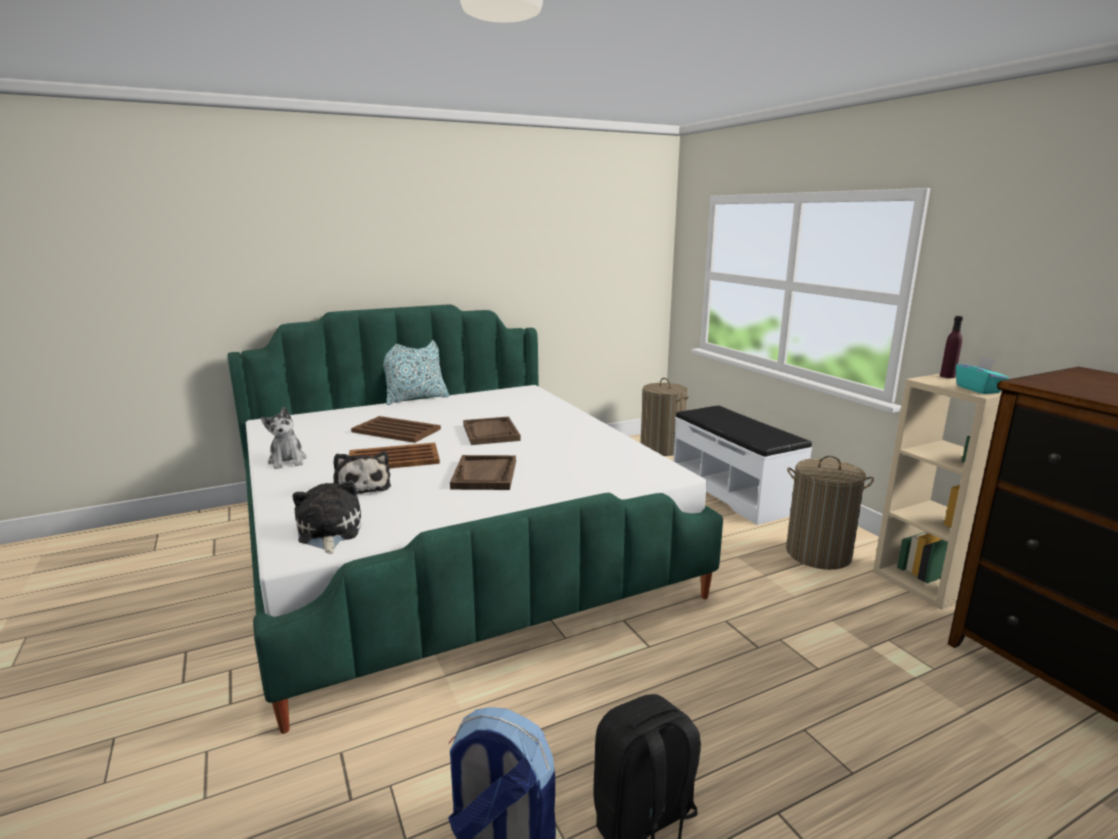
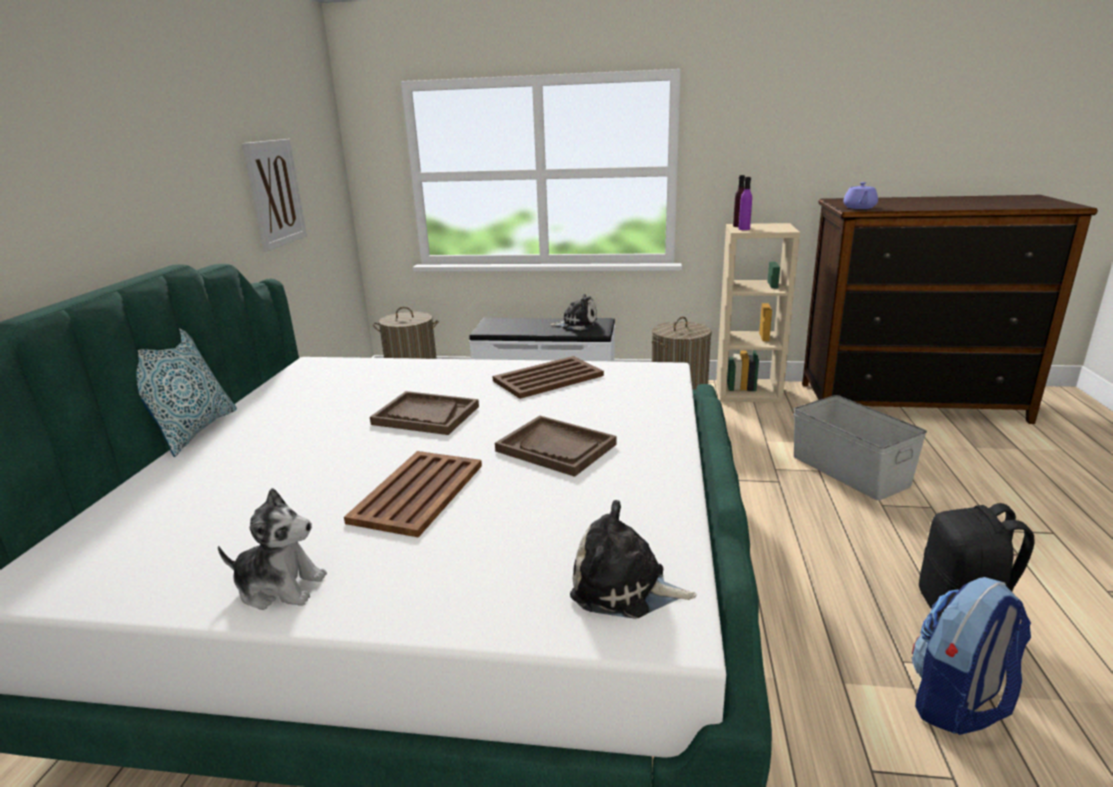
camera: 55 degrees left, 5 degrees up
(362, 487) = (490, 535): plush toy -> plush toy (577, 324)
(395, 430) = (304, 471): brown tray -> brown tray (547, 378)
(570, 273) = (275, 193): none -> picture
(848, 691) = (849, 471): none -> grey storage box
(937, 380) = (744, 229): none -> purple bottle
(978, 389) = (779, 228): turquoise tissue box -> none
(1048, 383) = (859, 208): none -> purple teapot

